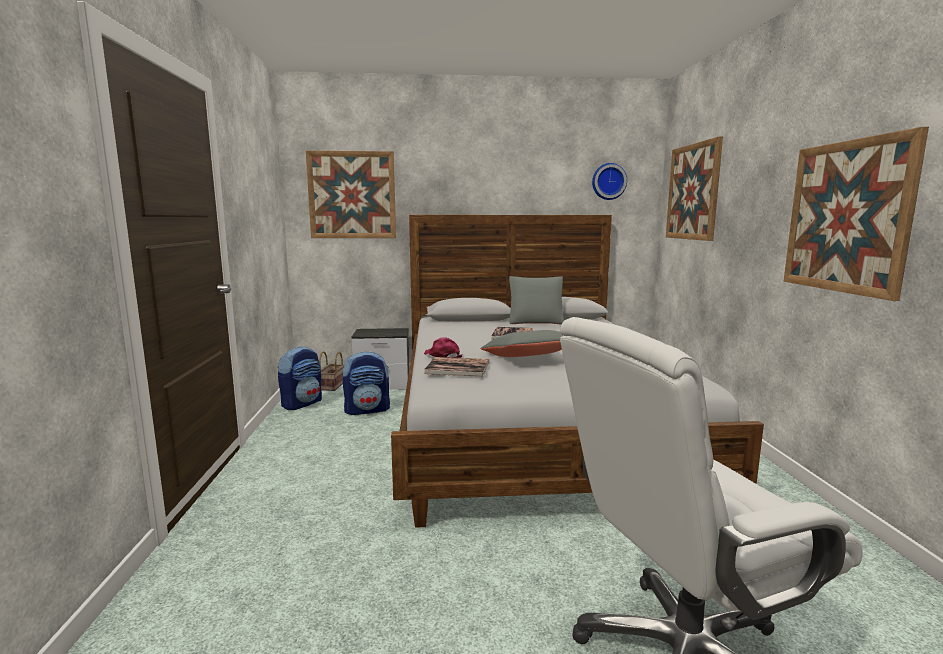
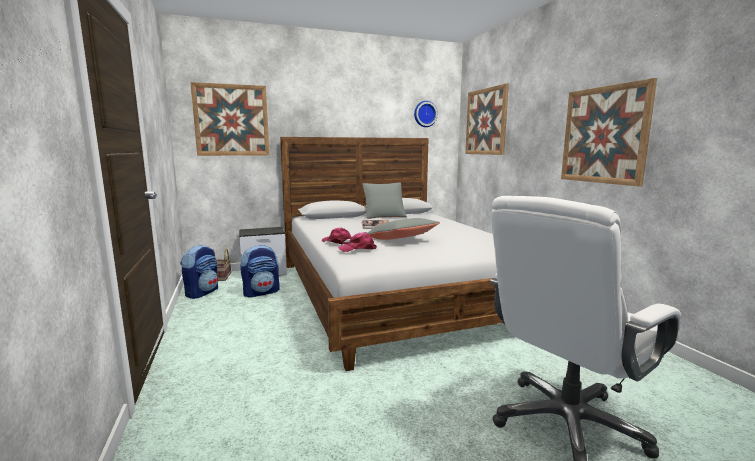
camera: 15 degrees left, 0 degrees up
(457, 368) = (358, 249): book -> pink cap

